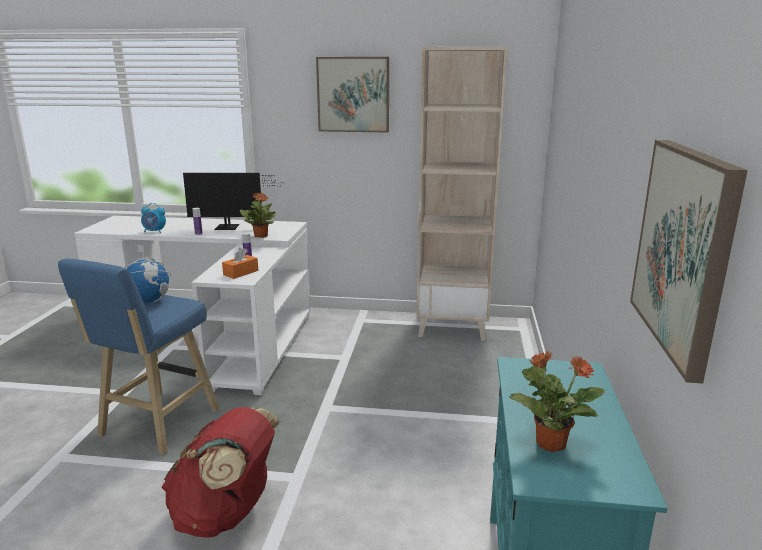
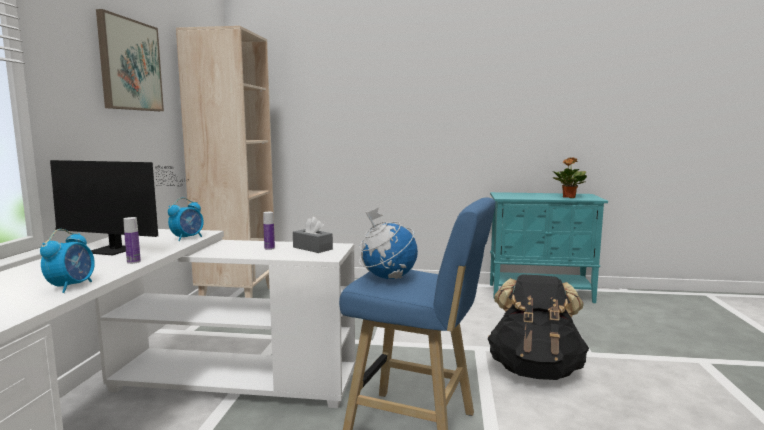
camera: 90 degrees left, 10 degrees down
(226, 514) = (535, 370): red backpack -> black backpack
(230, 227) = (116, 251): monitor -> monitor turned 105 degrees clockwise
(241, 273) = (312, 248): orange tissue box -> grey tissue box
(261, 236) = (188, 238): potted plant -> alarm clock
(684, 249) = (565, 113): picture -> none

